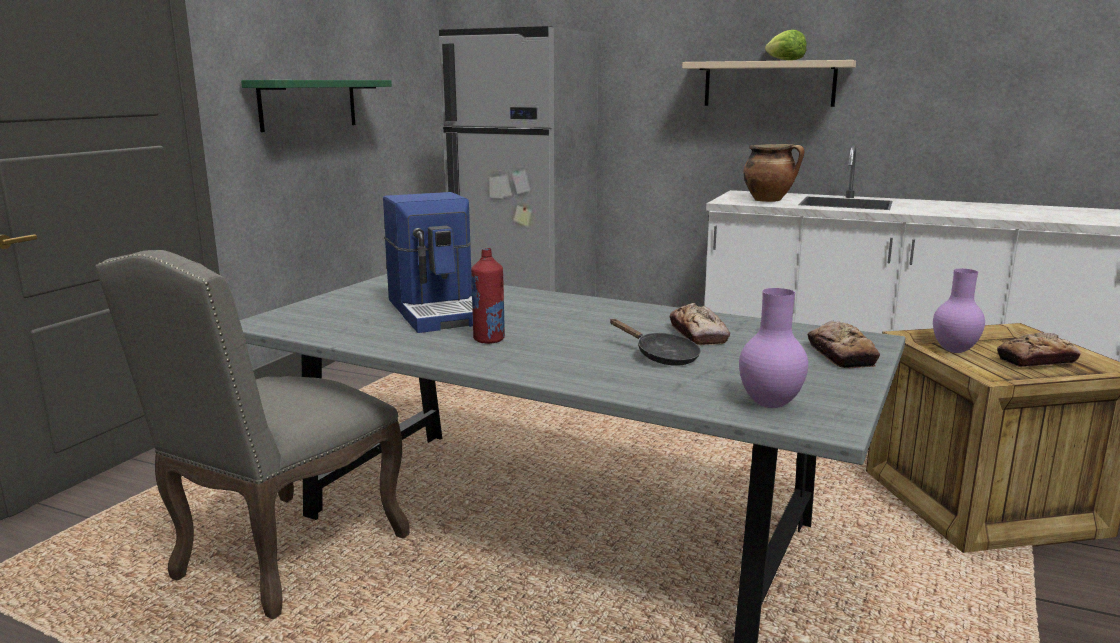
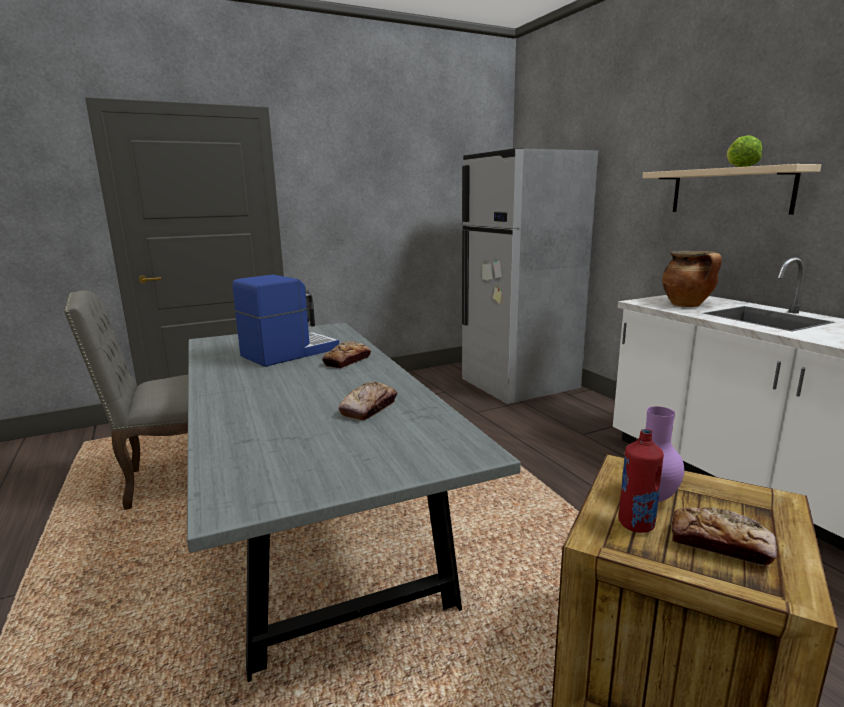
camera: 40 degrees right, 0 degrees up
(308, 104) = (368, 209): green shelf -> none
(439, 311) = (289, 352): coffee machine -> coffee machine turned 150 degrees counterclockwise
(489, 339) = (257, 377): red bottle -> red bottle (636, 524)
(661, 356) = (300, 417): black frying pan -> none
(769, 405) = (244, 477): purple vase -> none
(841, 355) = (411, 458): bread -> bread (347, 361)

